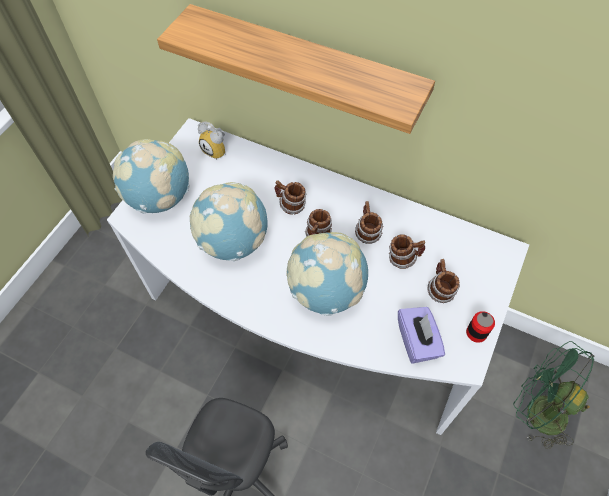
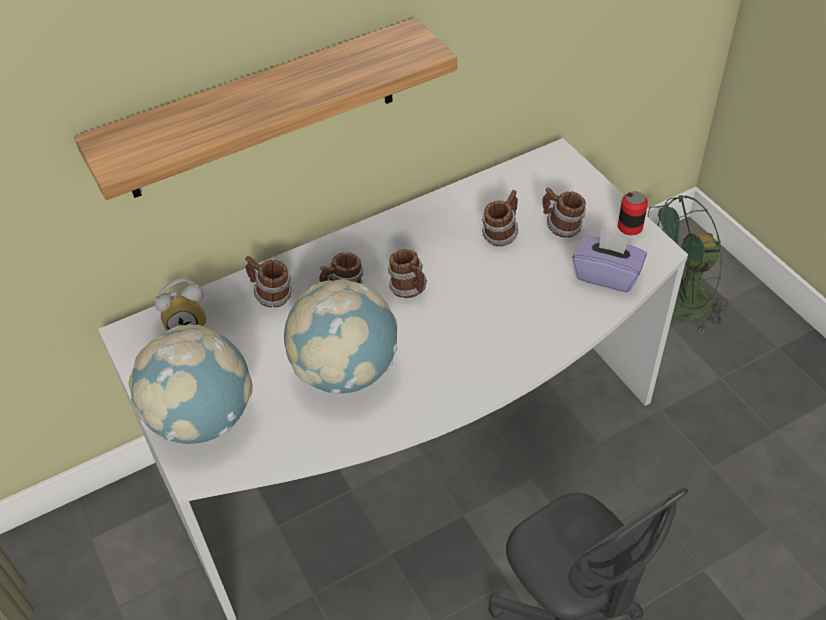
camera: 55 degrees left, 10 degrees down
(327, 291) = (488, 318): globe -> none
(367, 233) = (442, 246): mug -> mug (271, 296)

